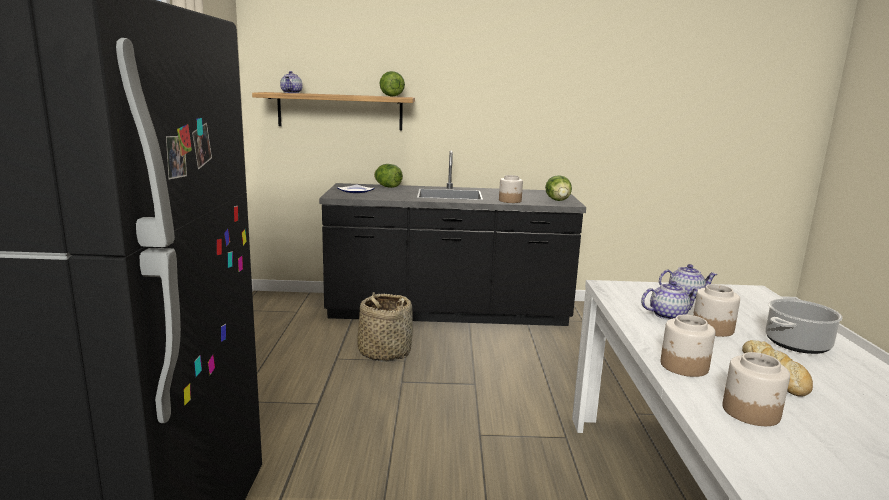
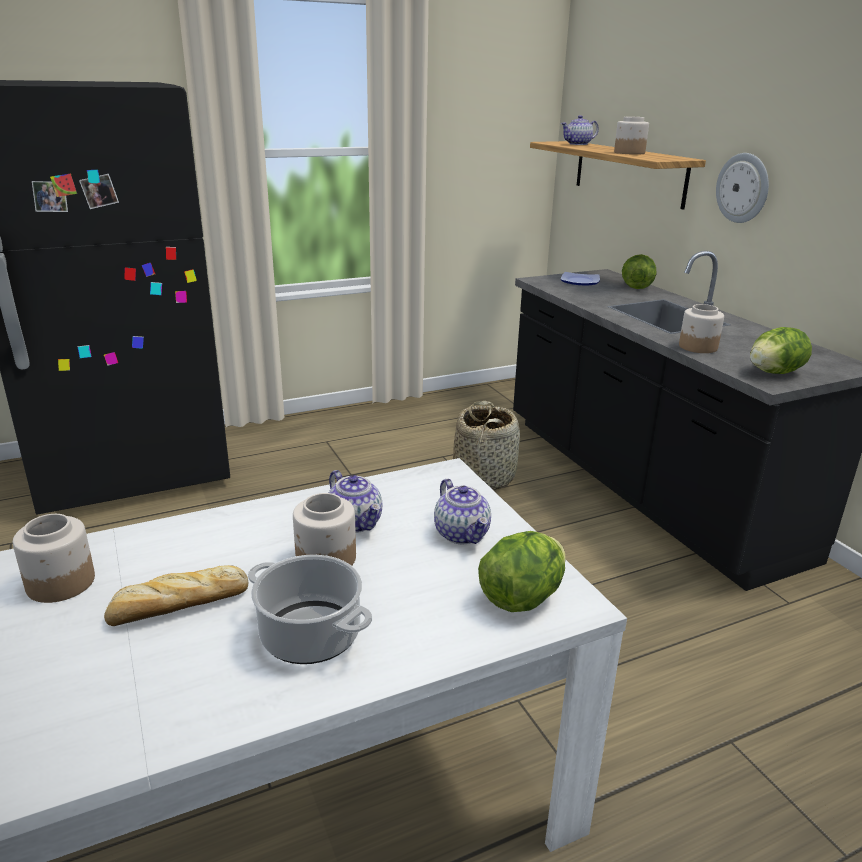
camera: 65 degrees right, 10 degrees up
(391, 96) = (664, 156): lettuce -> lettuce (521, 598)
(449, 111) = (743, 188): none -> wall clock
(684, 366) = (176, 539): jar -> jar (629, 153)

